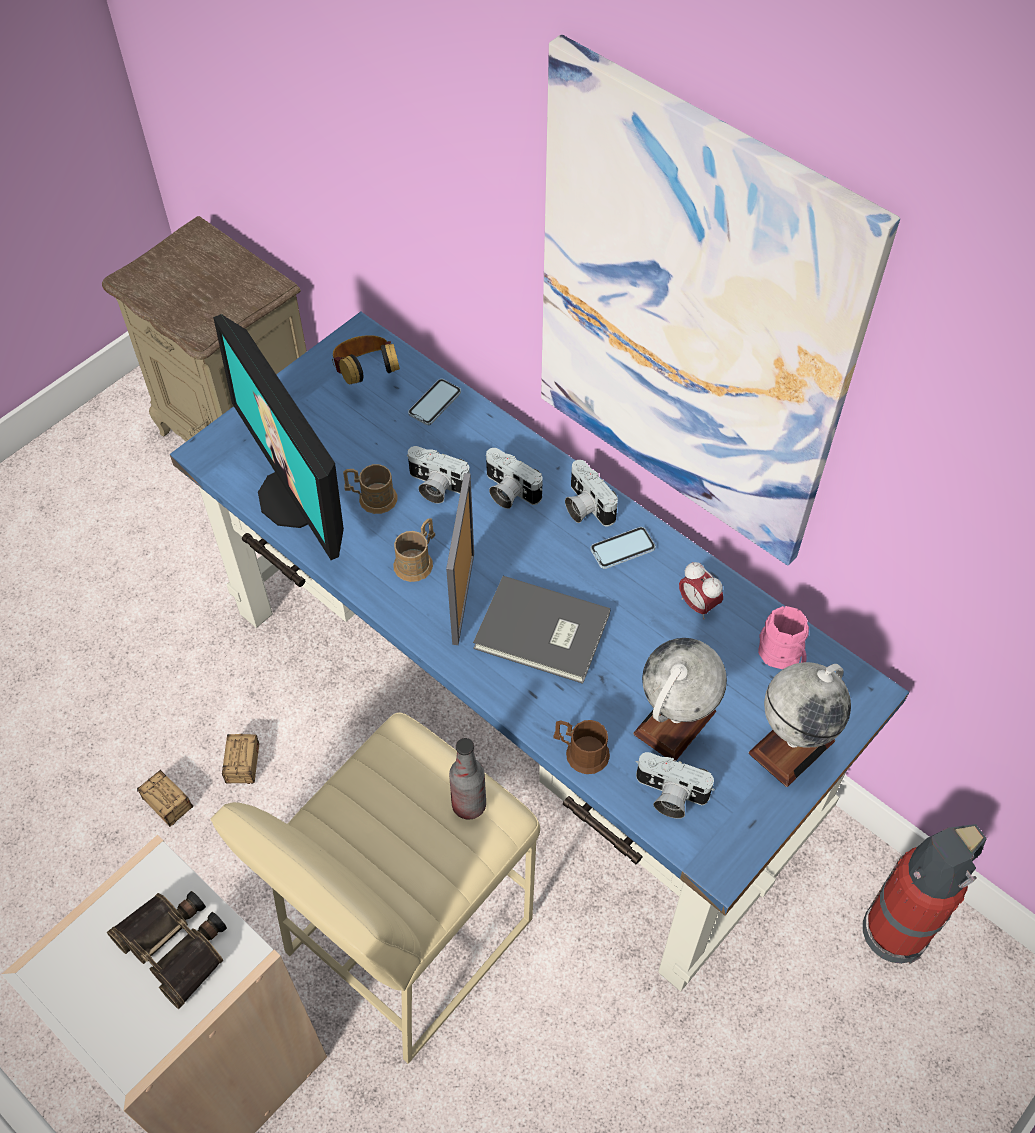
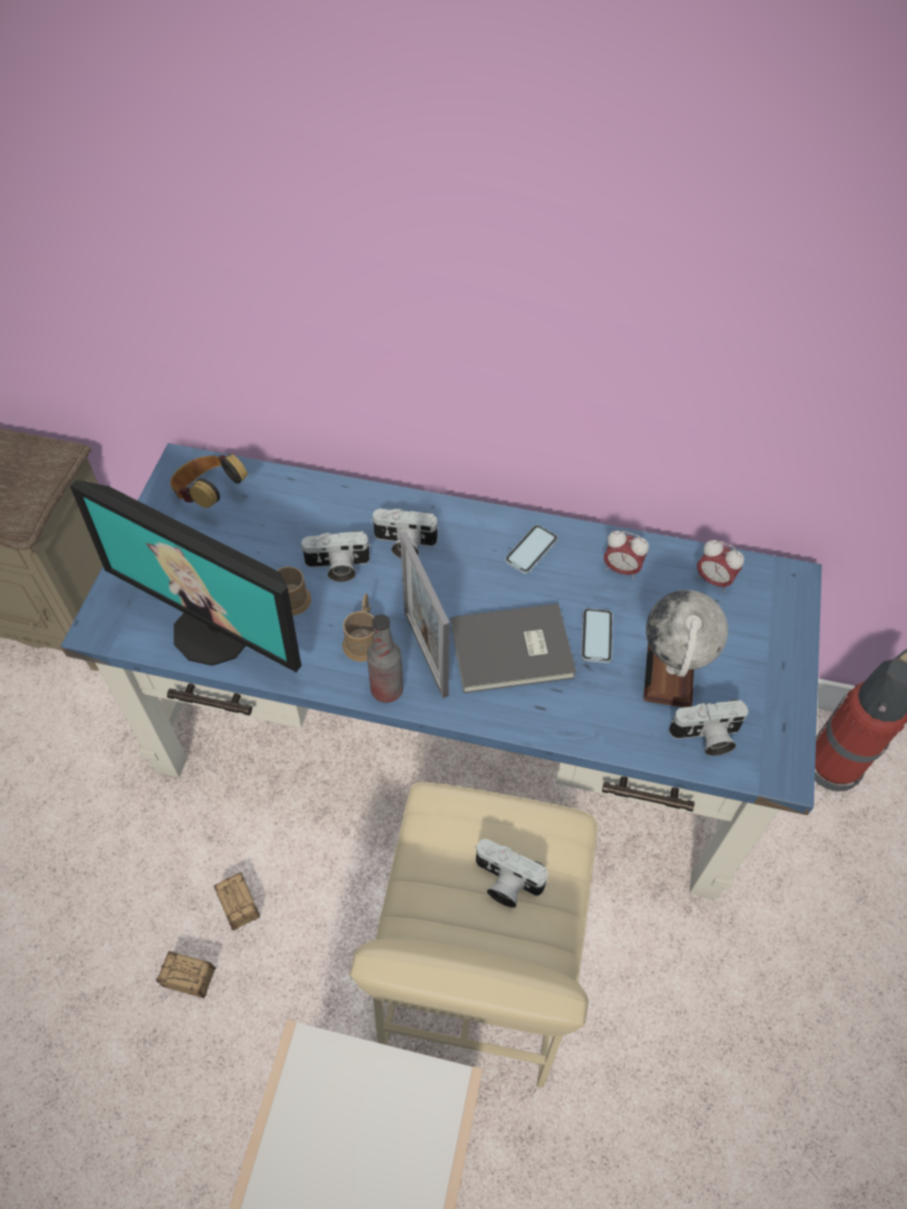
camera: 30 degrees left, 0 degrees up
(177, 946) = (378, 1118): binoculars -> none
(434, 403) = (289, 496): phone -> phone (596, 636)
(469, 805) = (534, 833): bottle -> bottle (387, 690)
(581, 752) = (612, 737): brown mug -> none
(585, 507) = (477, 529): camera -> camera (505, 882)
(691, 320) = (565, 305): picture -> none
(782, 656) = (713, 580): pink mug -> alarm clock
(791, 746) = (769, 649): globe -> none

